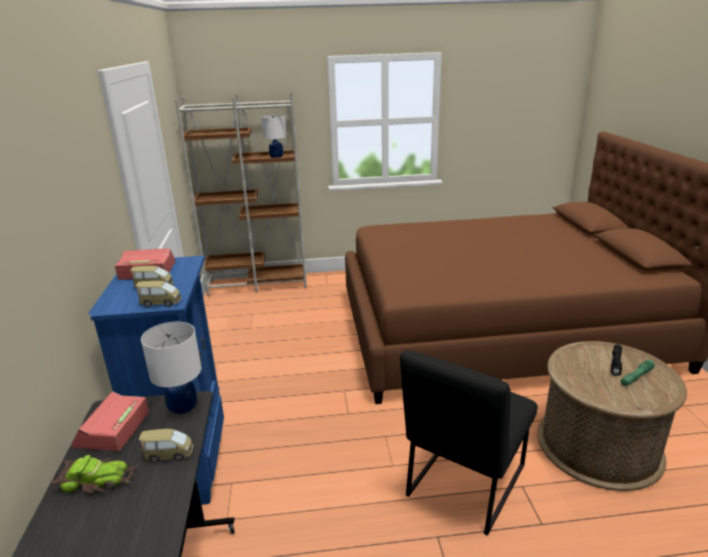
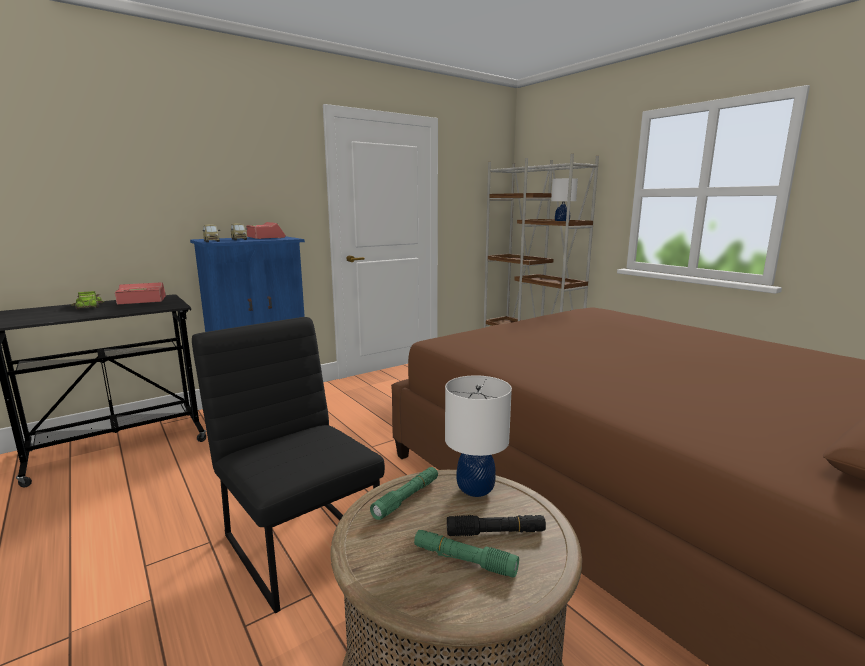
camera: 60 degrees right, 10 degrees down
(169, 454) = (111, 311): toy car -> none
(183, 407) = (167, 305): white table lamp -> white table lamp (477, 489)
(464, 482) = (300, 542): black chair -> black chair turned 45 degrees clockwise
(579, 379) = (406, 498): none -> green flashlight

